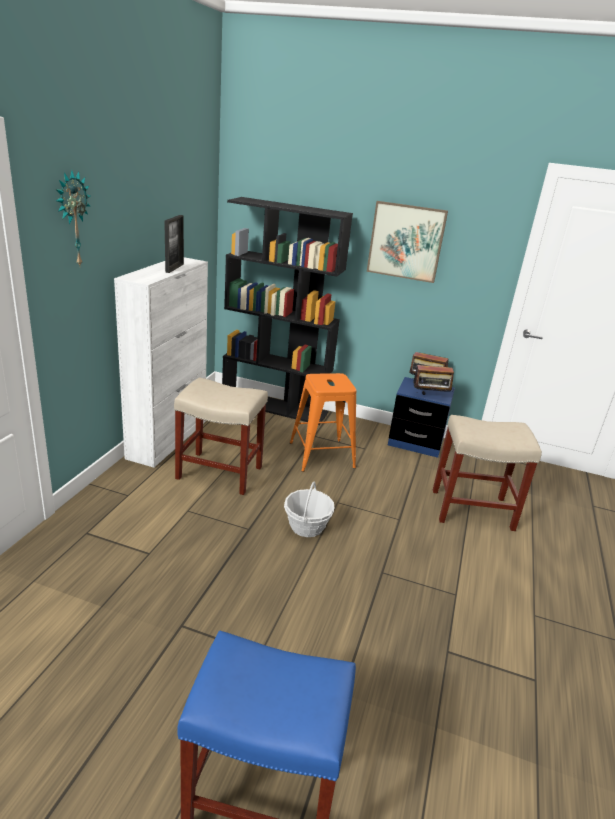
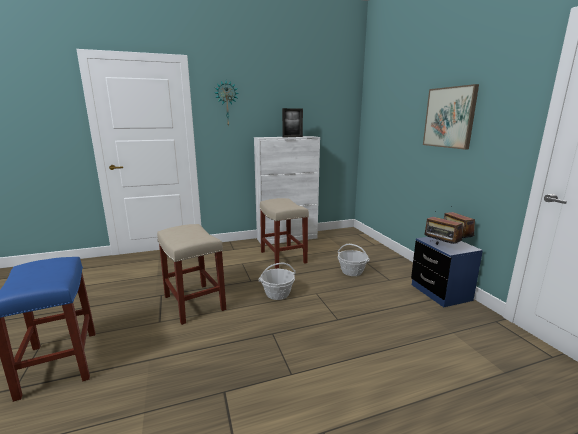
camera: 55 degrees right, 10 degrees down
(275, 406) = (369, 244): black bookcase -> none
(321, 455) = (352, 271): orange stool -> basket
(473, 509) = (411, 347): beige stool -> beige stool (195, 303)

